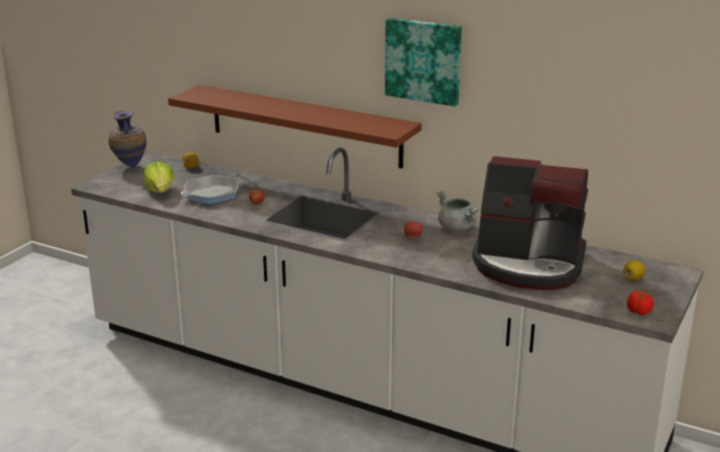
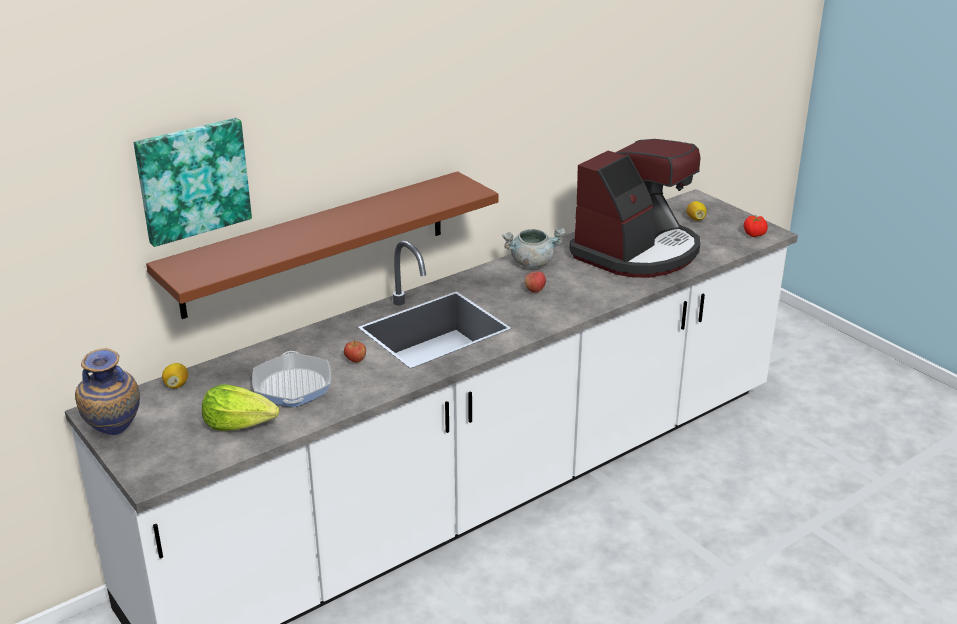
camera: 65 degrees left, 5 degrees up
(424, 60) = (457, 98): picture -> picture (192, 180)

